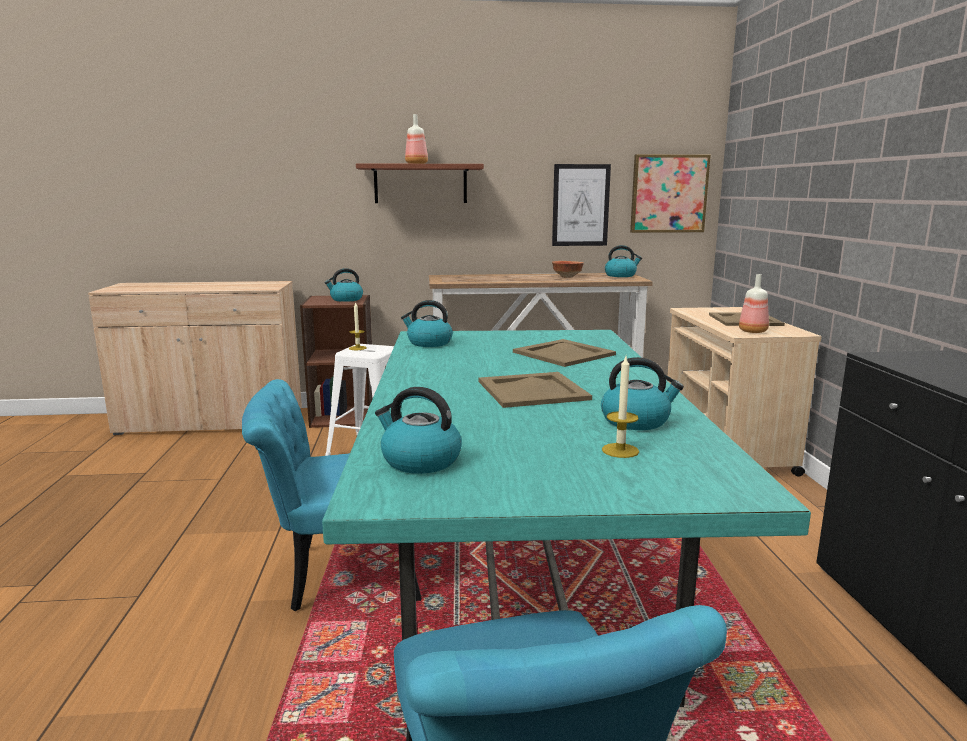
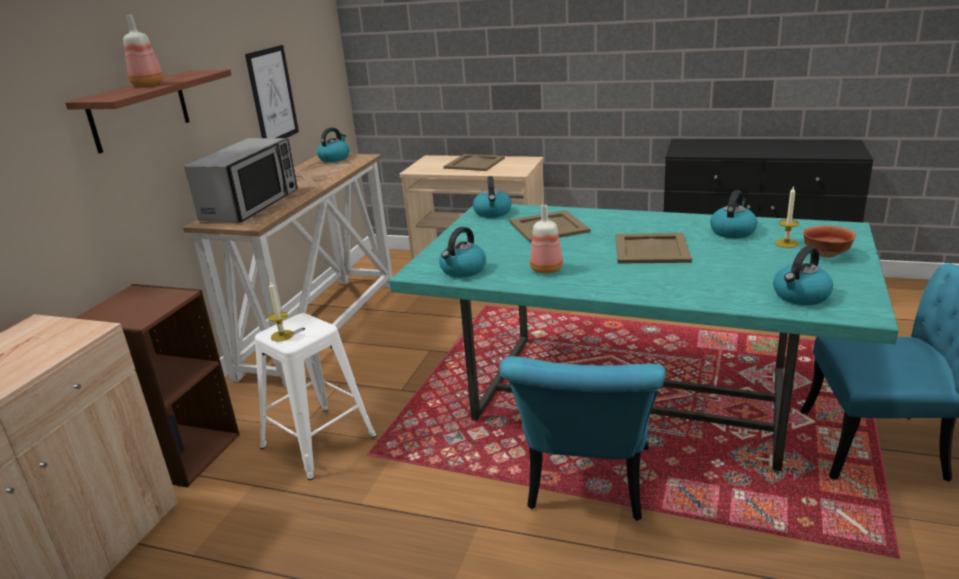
camera: 65 degrees left, 10 degrees up
(346, 299) = (146, 299): kettle -> kettle (493, 213)
(482, 277) = (251, 205): none -> microwave
(567, 277) = (310, 175): bowl -> bowl (825, 254)
(668, 194) = (320, 66): picture -> none
(753, 331) = (513, 168): bottle -> bottle (546, 269)

